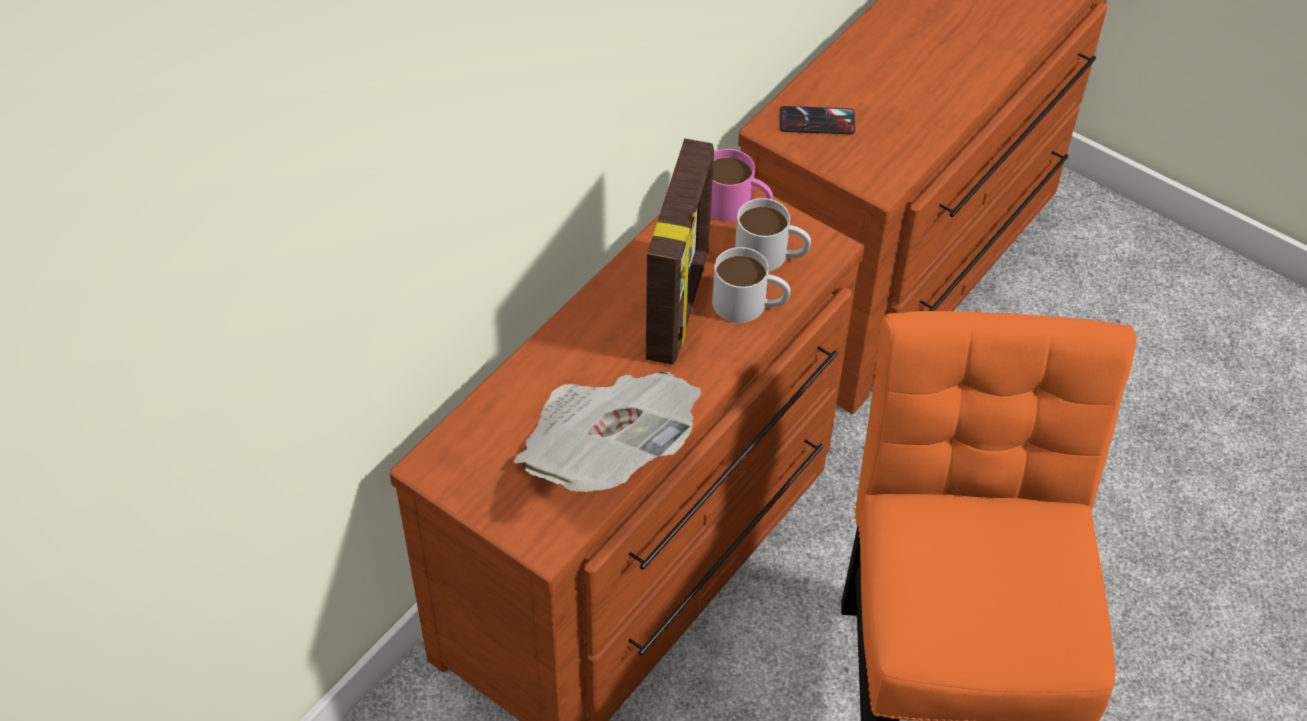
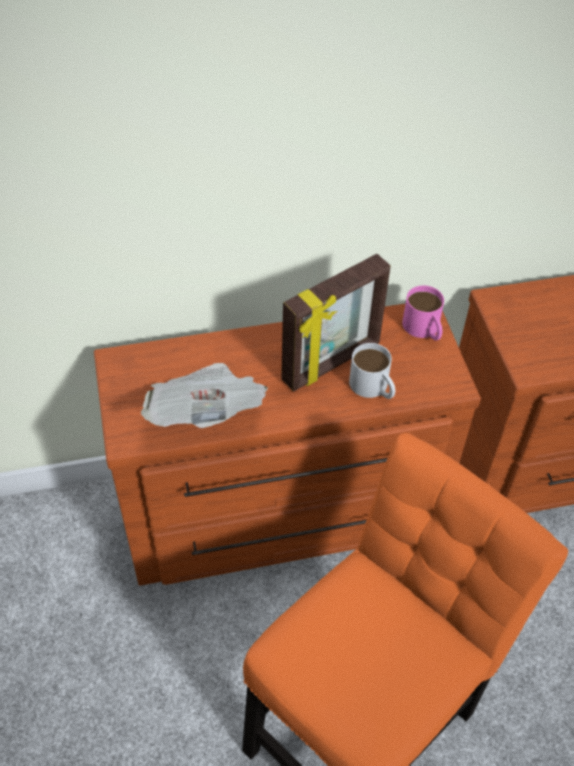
camera: 40 degrees right, 0 degrees up
(771, 255) = (416, 368): white mug -> none
(817, 121) = (525, 311): phone -> none

